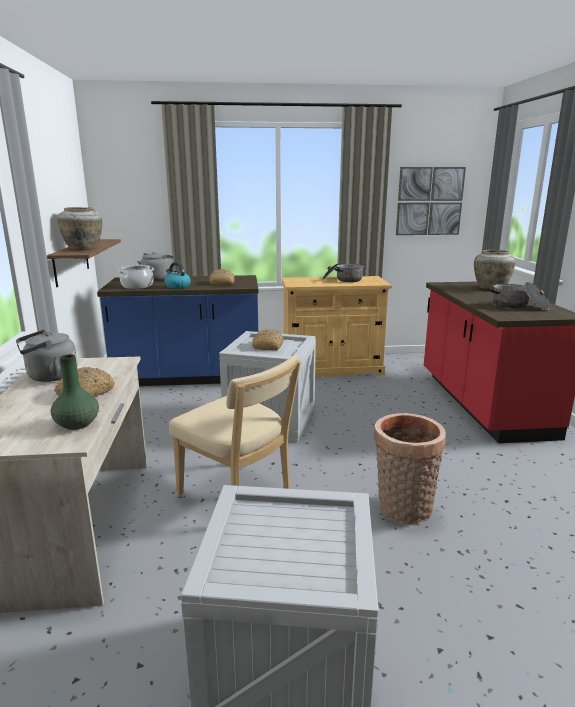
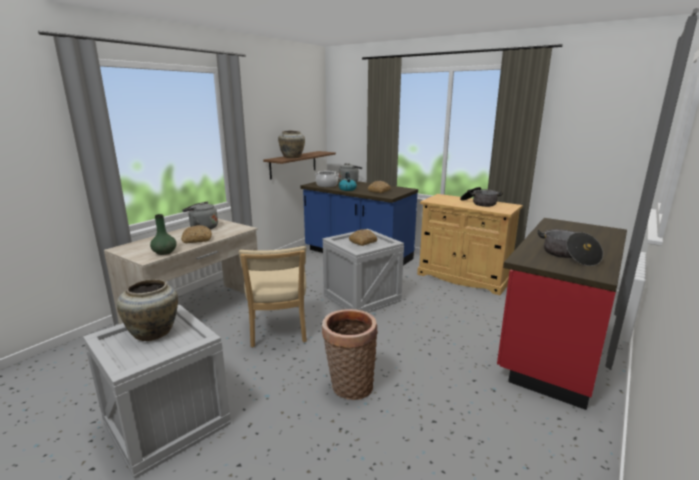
camera: 40 degrees right, 0 degrees up
(429, 201) = (593, 138): picture -> none
(491, 288) = (597, 234): beige vase -> beige vase (154, 333)

